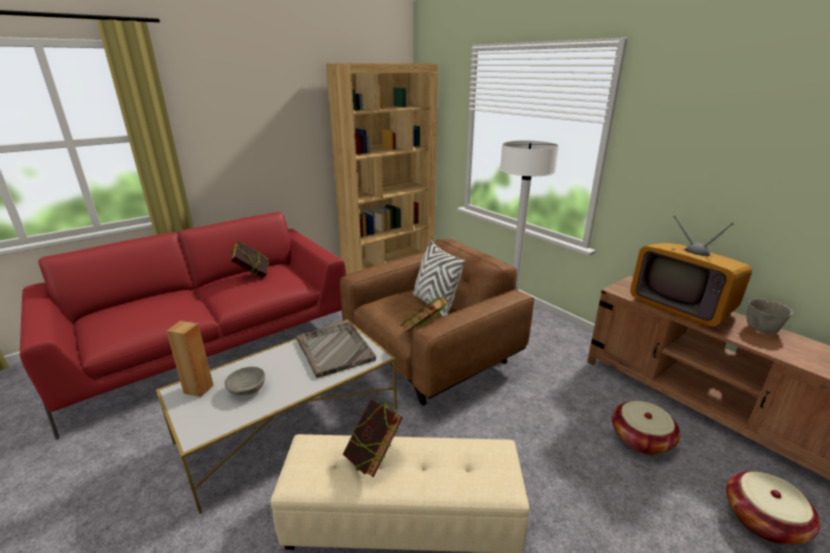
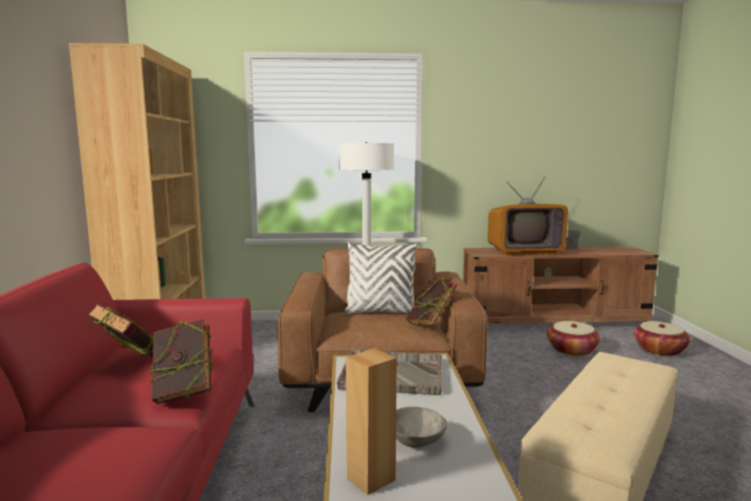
camera: 55 degrees left, 15 degrees down
(373, 458) = (596, 403): book -> book (184, 393)

